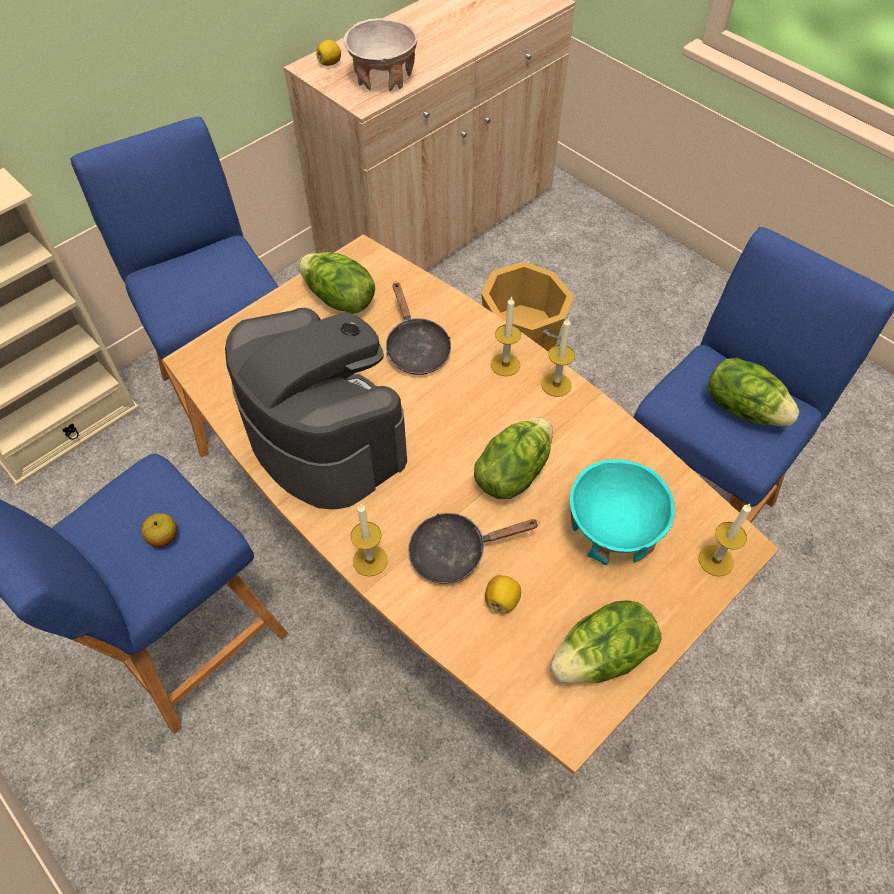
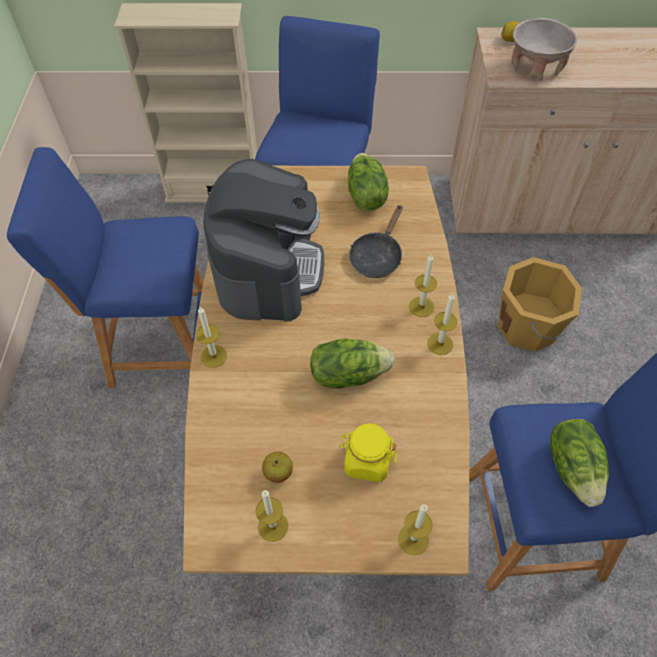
camera: 45 degrees right, 0 degrees up
(164, 537) = (145, 264): apple -> apple (278, 472)
(455, 552) = (262, 391): black frying pan -> none
(502, 600) = (256, 440): lemon -> none
(603, 657) = (273, 526): lettuce -> candle
(612, 531) = (367, 461): turquoise bowl -> yellow jar

